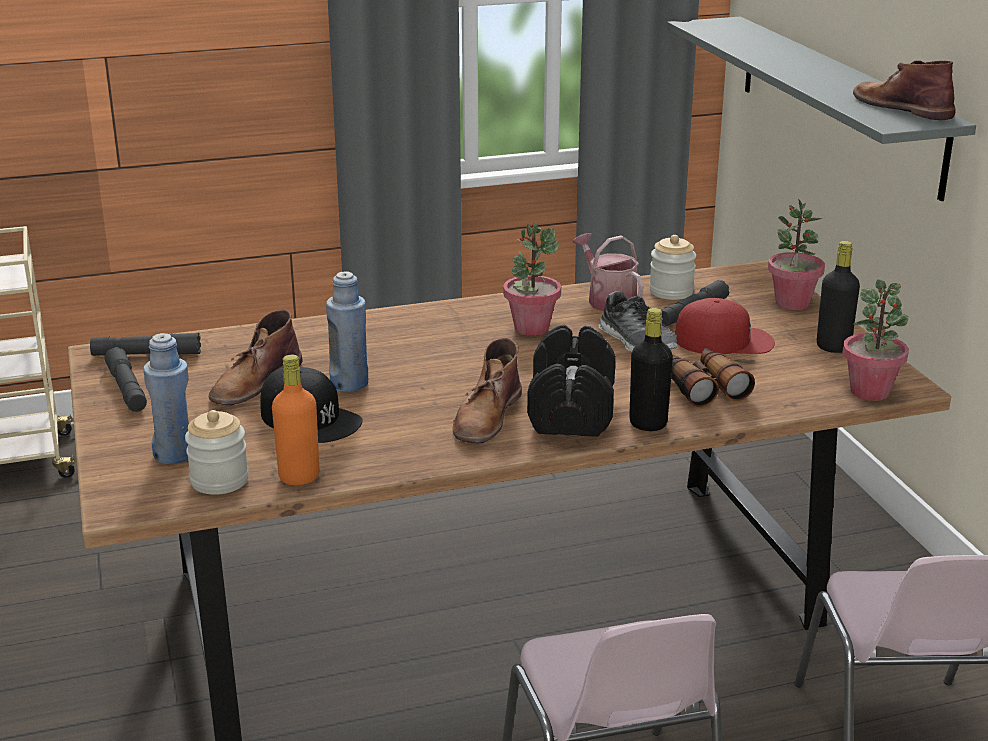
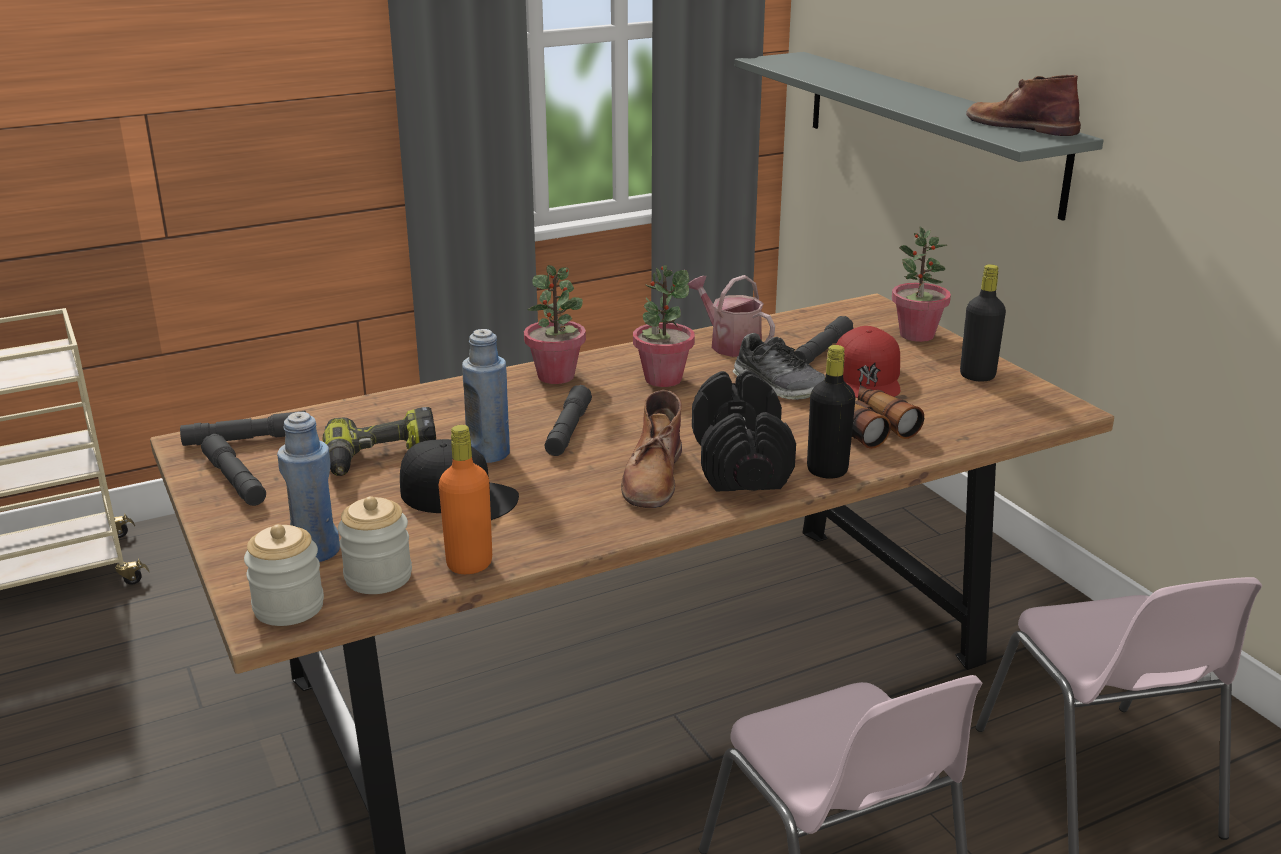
camera: 10 degrees left, 0 degrees up
(255, 382) = (381, 460): brown boot -> power drill
(427, 368) = (568, 430): none -> grey flashlight
(671, 291) = (791, 331): jar -> jar (289, 607)
(724, 340) = (866, 377): red cap -> red cap turned 105 degrees clockwise
(870, 391) = (1035, 418): potted plant -> potted plant (556, 376)

